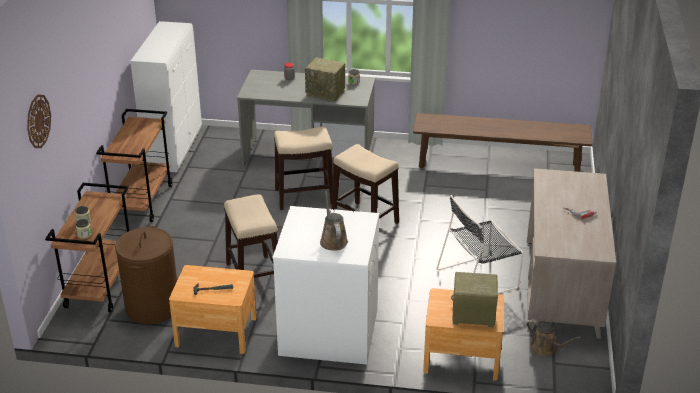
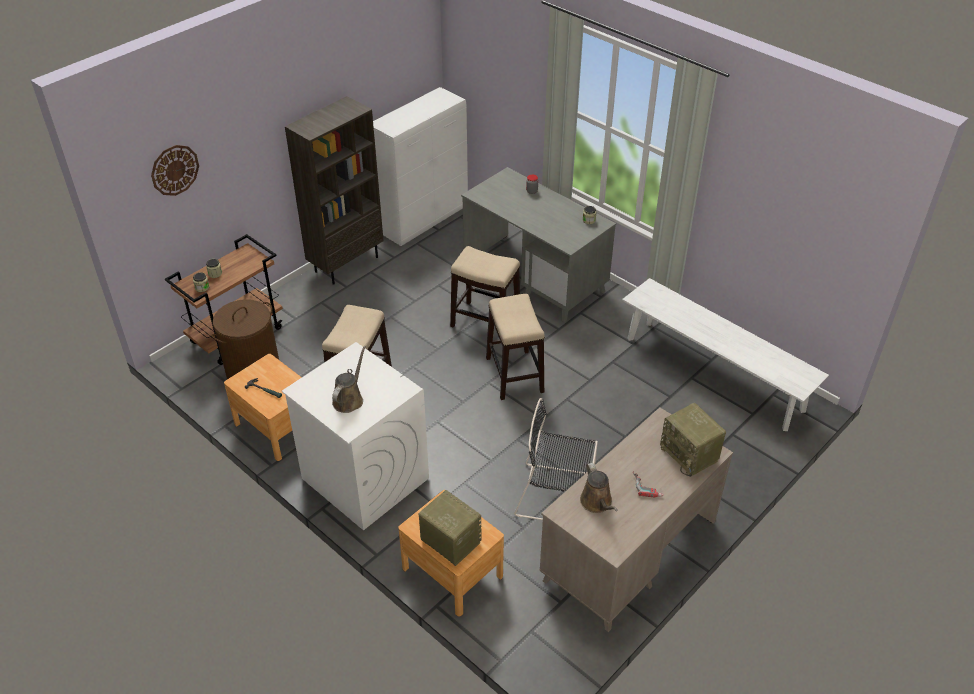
camera: 35 degrees right, 10 degrees up
(141, 201) = (346, 264): brown cart -> brown bookcase
(326, 93) = (547, 223): radio -> radio (690, 454)
(498, 166) = (713, 373): brown bench -> white bench
(546, 349) = (540, 610): brown watering can -> brown watering can (597, 503)

